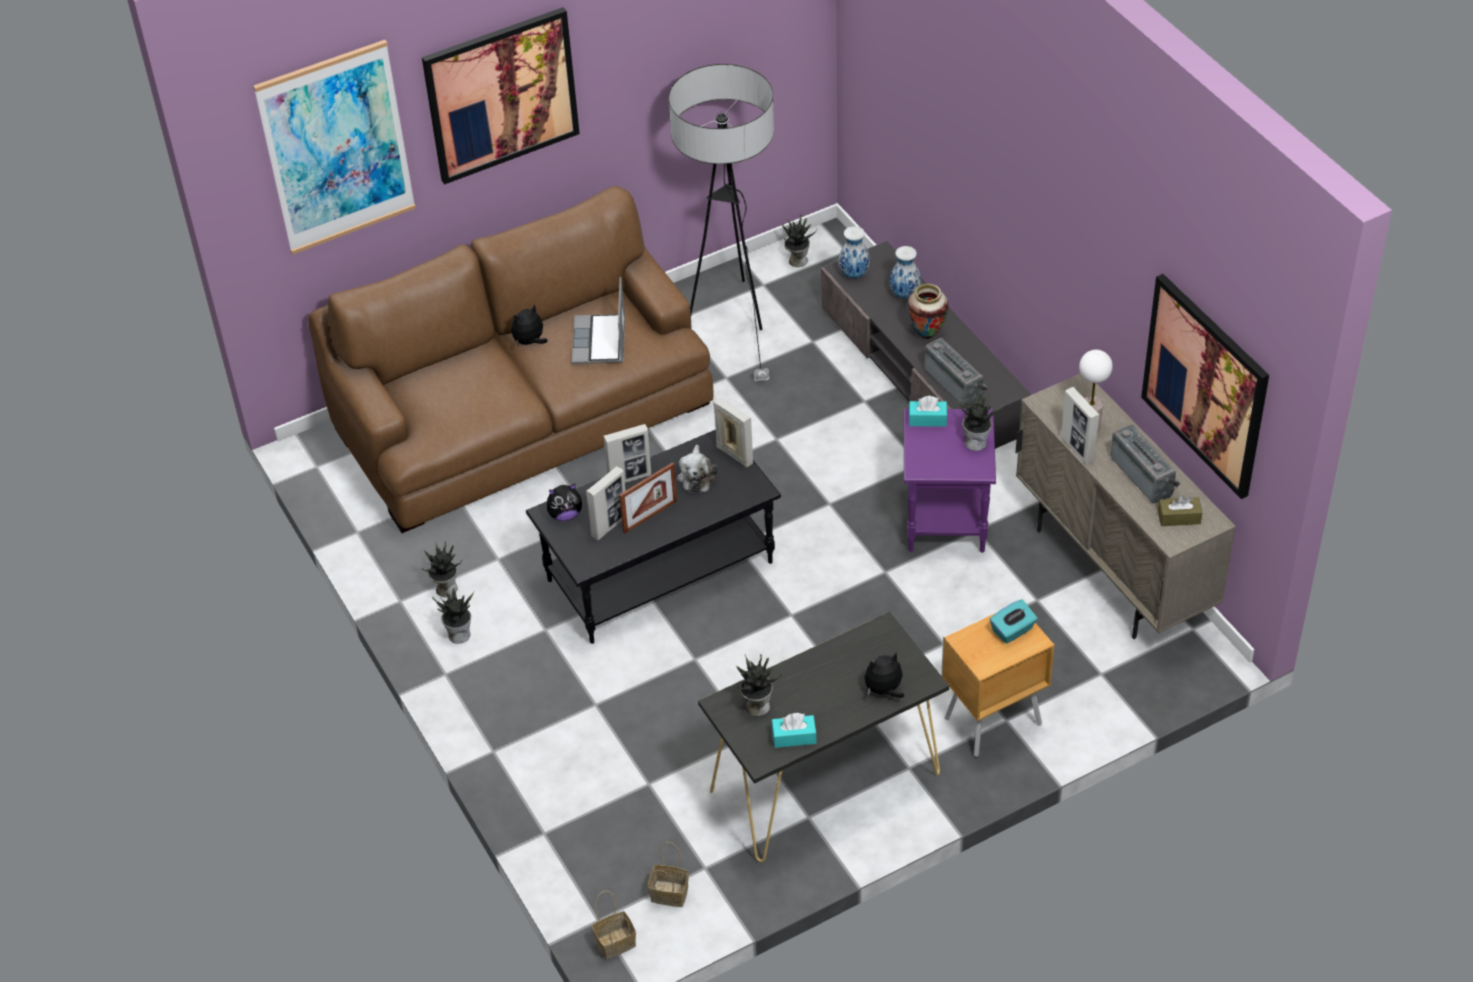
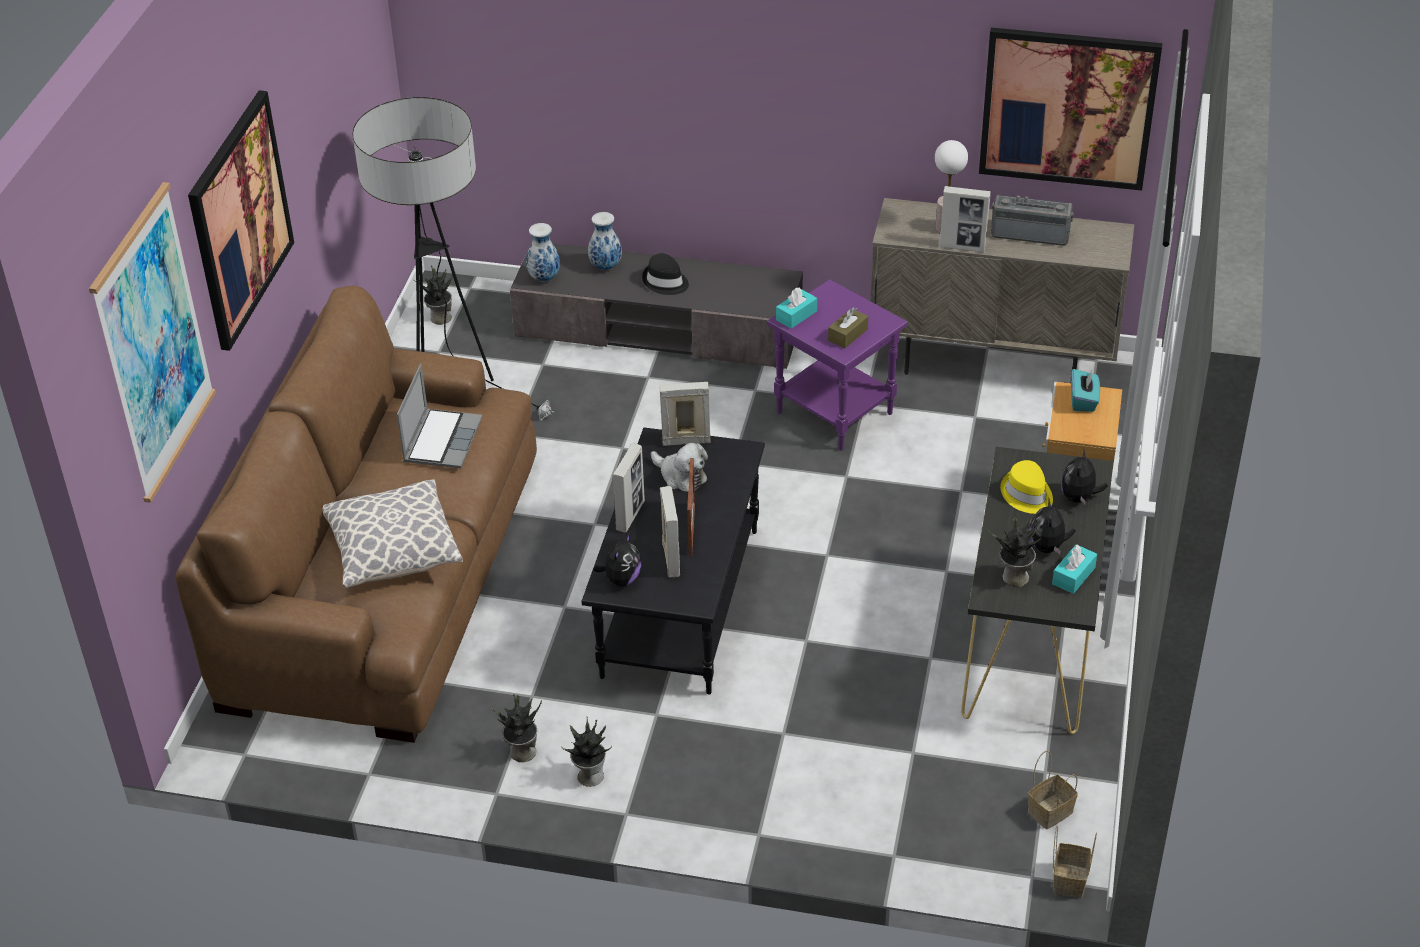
camera: 50 degrees left, 5 degrees down
(475, 395) = (393, 552): none -> pillow
(530, 342) = (377, 481): plush toy -> plush toy (1048, 547)
(600, 342) = (441, 440): laptop -> laptop turned 120 degrees counterclockwise
(854, 660) = (1026, 494): none -> yellow hat
(926, 334) = (665, 282): vase -> black hat
(956, 383) = (739, 299): radio -> none
(976, 442) = (854, 306): potted plant -> none
(1179, 517) = (1094, 243): brown tissue box -> brown tissue box (847, 335)

